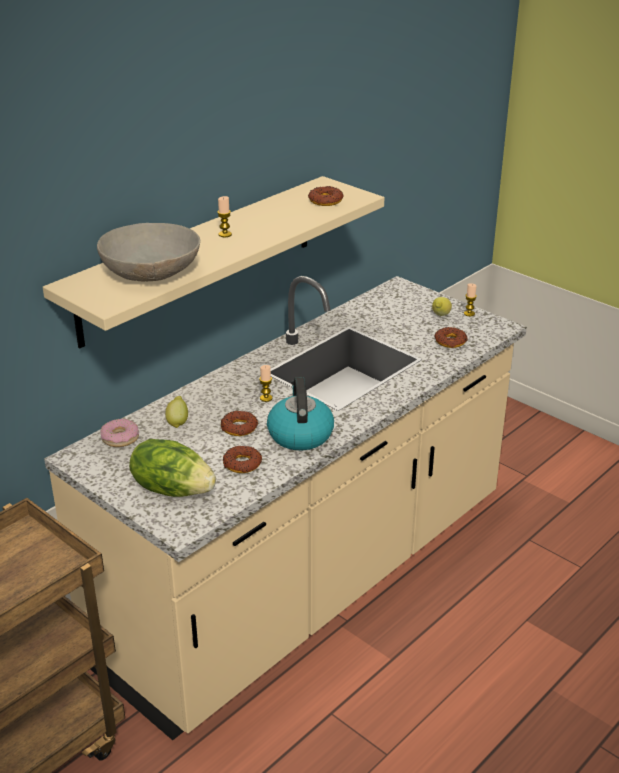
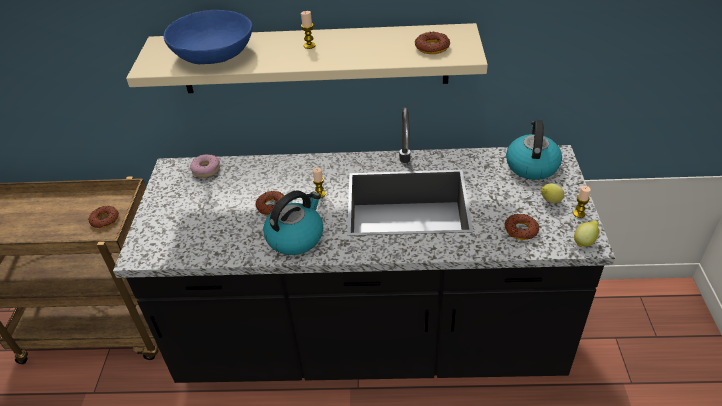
camera: 50 degrees right, 10 degrees up
(152, 271) = (214, 54): grey bowl -> blue bowl
(173, 488) = (175, 224): lettuce -> none
(177, 422) = (248, 178): lemon -> lemon (585, 242)
(242, 464) = (232, 235): donut -> donut (104, 220)
(309, 581) = (370, 341): beige counter -> black counter
(392, 300) = (531, 165): none -> kettle

